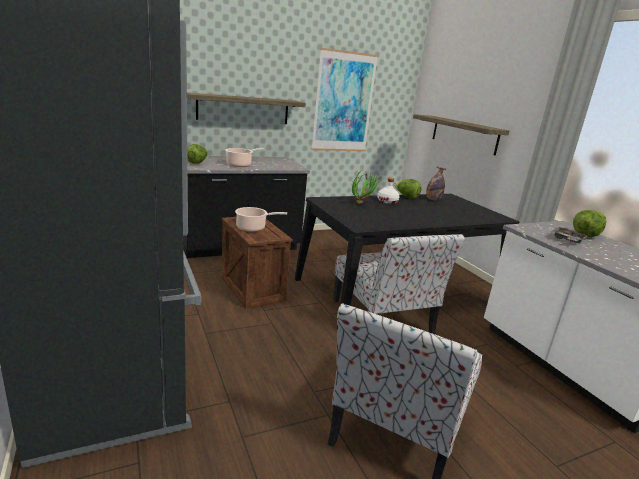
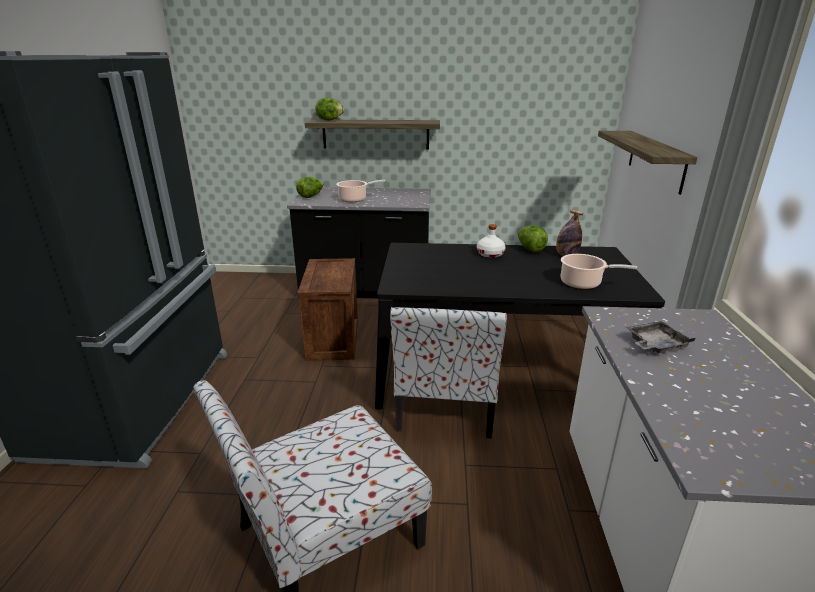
camera: 30 degrees right, 5 degrees up
(253, 228) = (325, 274): cooking pot -> cooking pot (583, 283)
(343, 102) = (505, 118): picture -> none
(363, 204) = (449, 256): potted plant -> none
(585, 235) = (710, 340): lettuce -> lettuce (329, 120)

